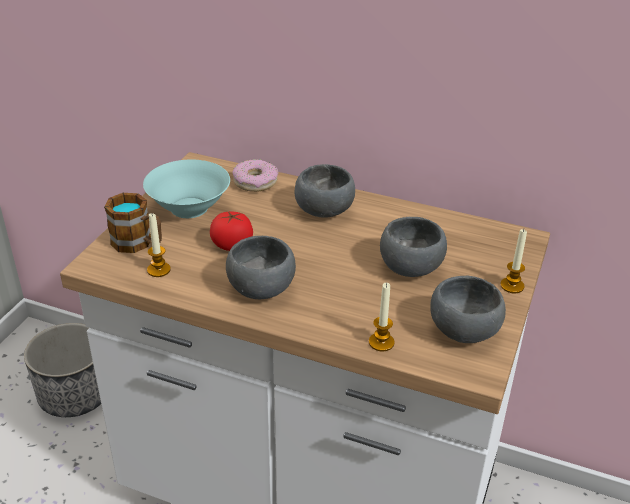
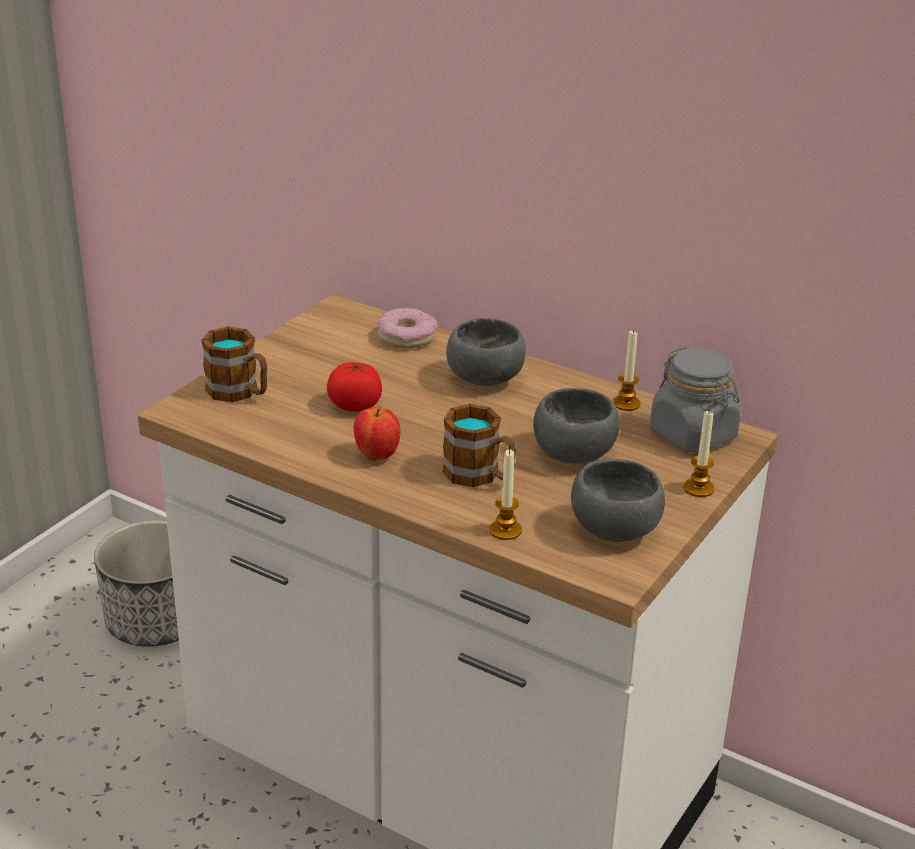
camera: 10 degrees right, 5 degrees down
(158, 270) = (256, 424): candle -> candle (626, 403)
(190, 208) = (314, 359): turquoise bowl -> none
(261, 287) = (377, 456): grey bowl -> apple
(346, 295) = (480, 476): none -> mug
(491, 240) = (693, 435): none -> grey jar

